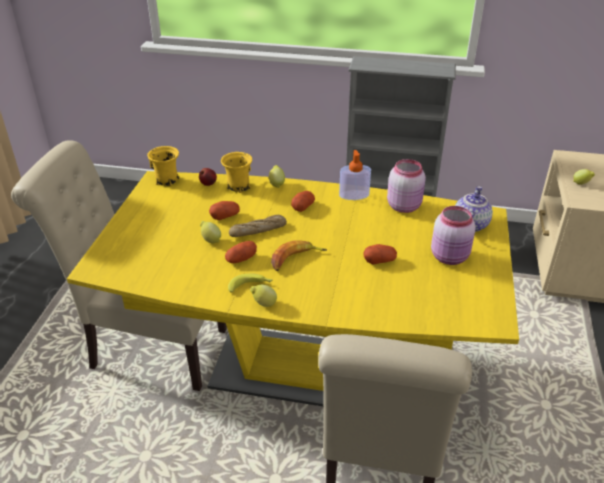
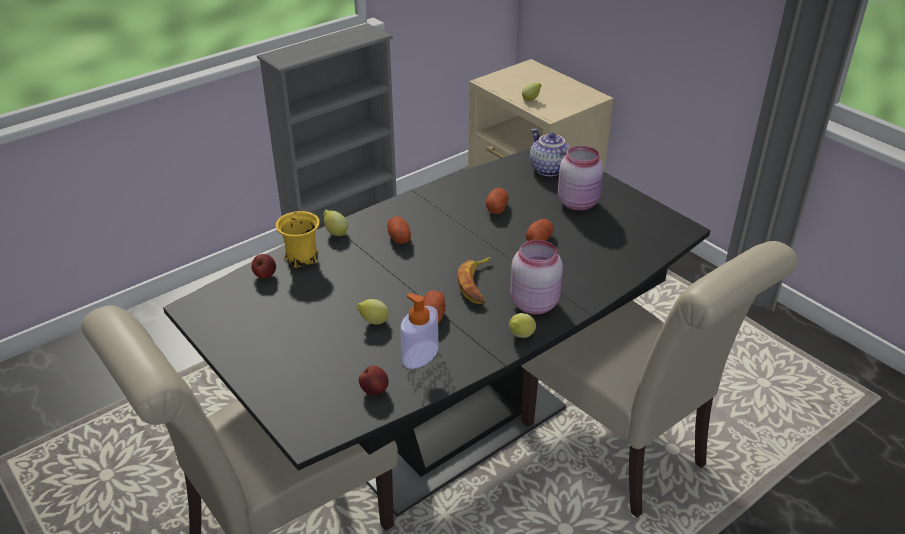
camera: 50 degrees left, 0 degrees up
(150, 273) = (375, 391): none -> apple
(166, 180) = (210, 301): yellow mug -> none
(225, 216) = (344, 293): potato -> potato (496, 208)
(250, 286) = (483, 332): banana -> none
(258, 231) = (400, 284): bread -> none
(301, 369) = (452, 428): yellow dining table -> black dining table
(354, 195) = (423, 200): soap dispenser -> soap dispenser (420, 354)
(404, 206) = (478, 184): pink jar -> pink jar (534, 302)

